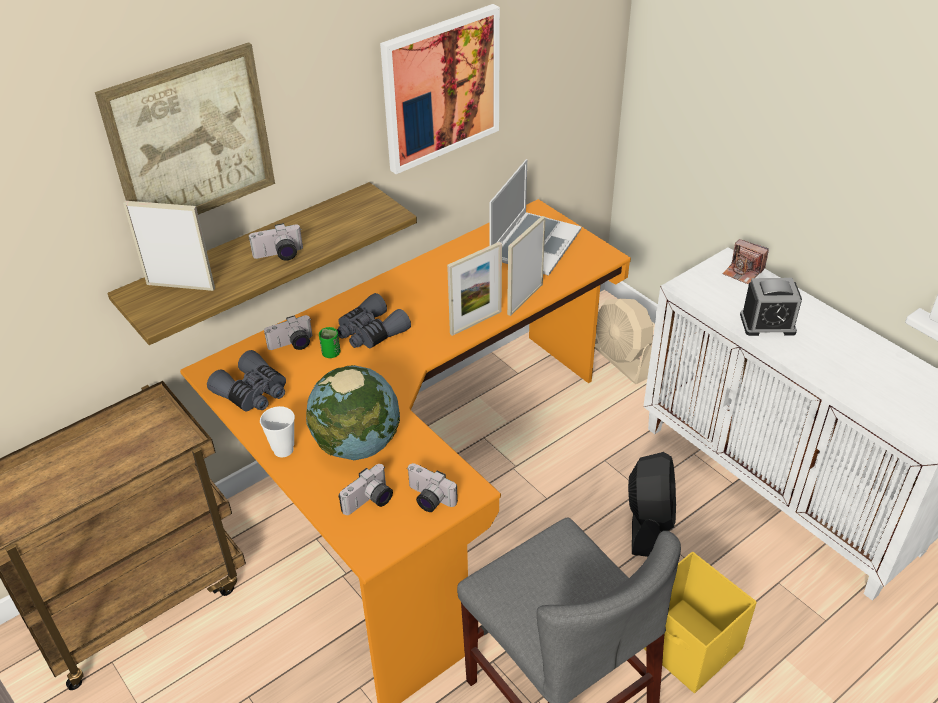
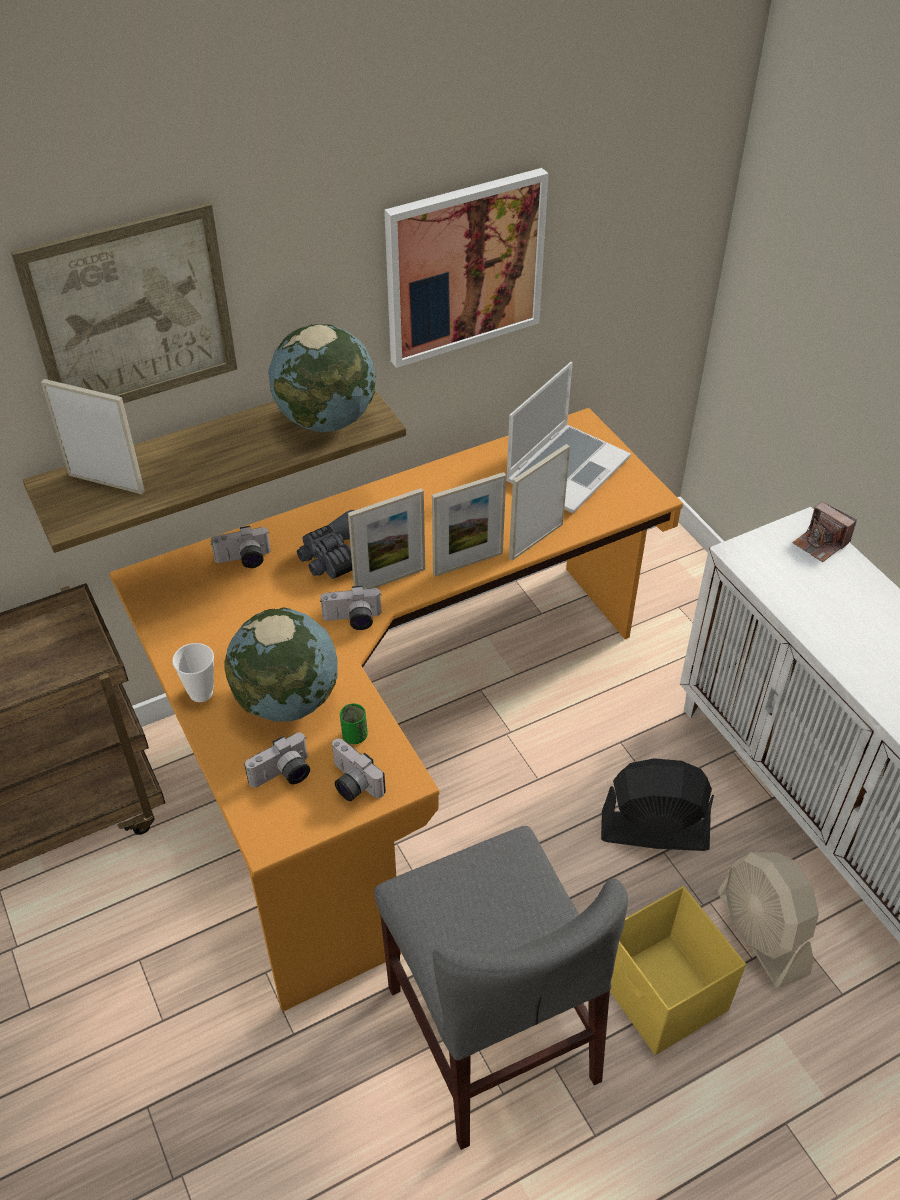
camera: 10 degrees right, 5 degrees up
(253, 393) = (184, 614): grey binoculars -> none
(279, 255) = (229, 459): camera -> camera (353, 620)
(331, 353) = (286, 578): green cup -> green cup (354, 736)
(350, 218) = (326, 420): none -> globe
(416, 343) = (390, 580): none -> picture frame
(622, 360) = (674, 615): beige fan -> beige fan (762, 934)
(648, 522) = (654, 831): black fan -> black fan turned 105 degrees counterclockwise
(767, 324) = (831, 619): alarm clock -> none

